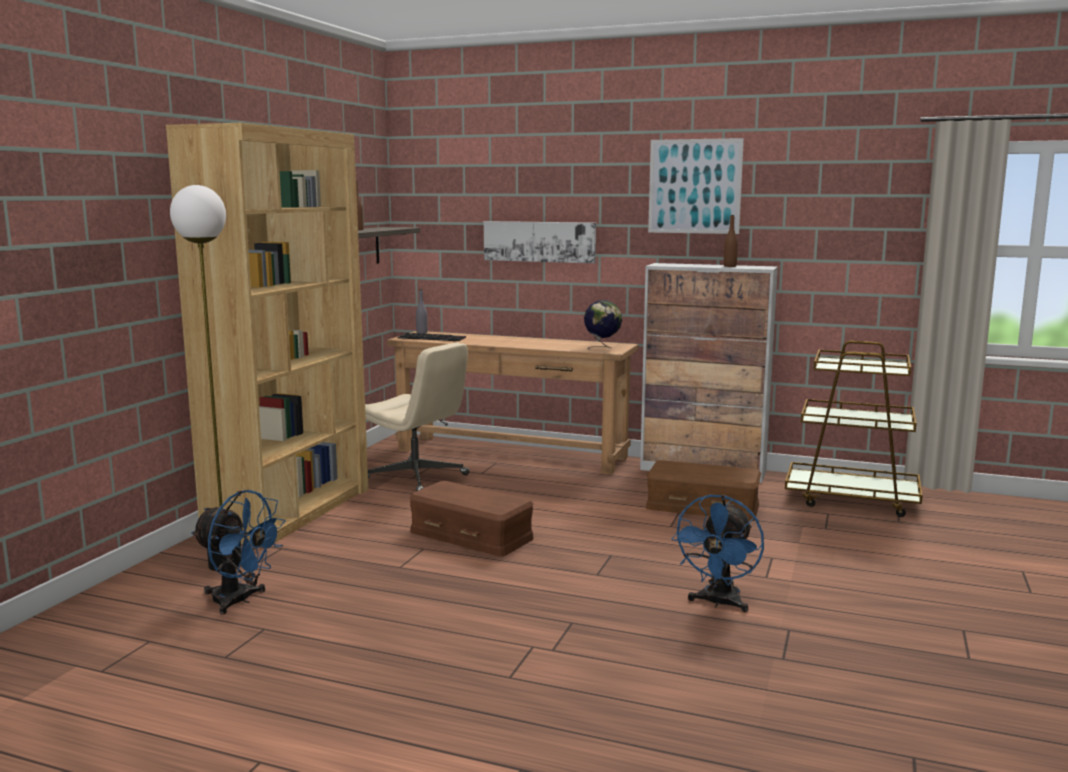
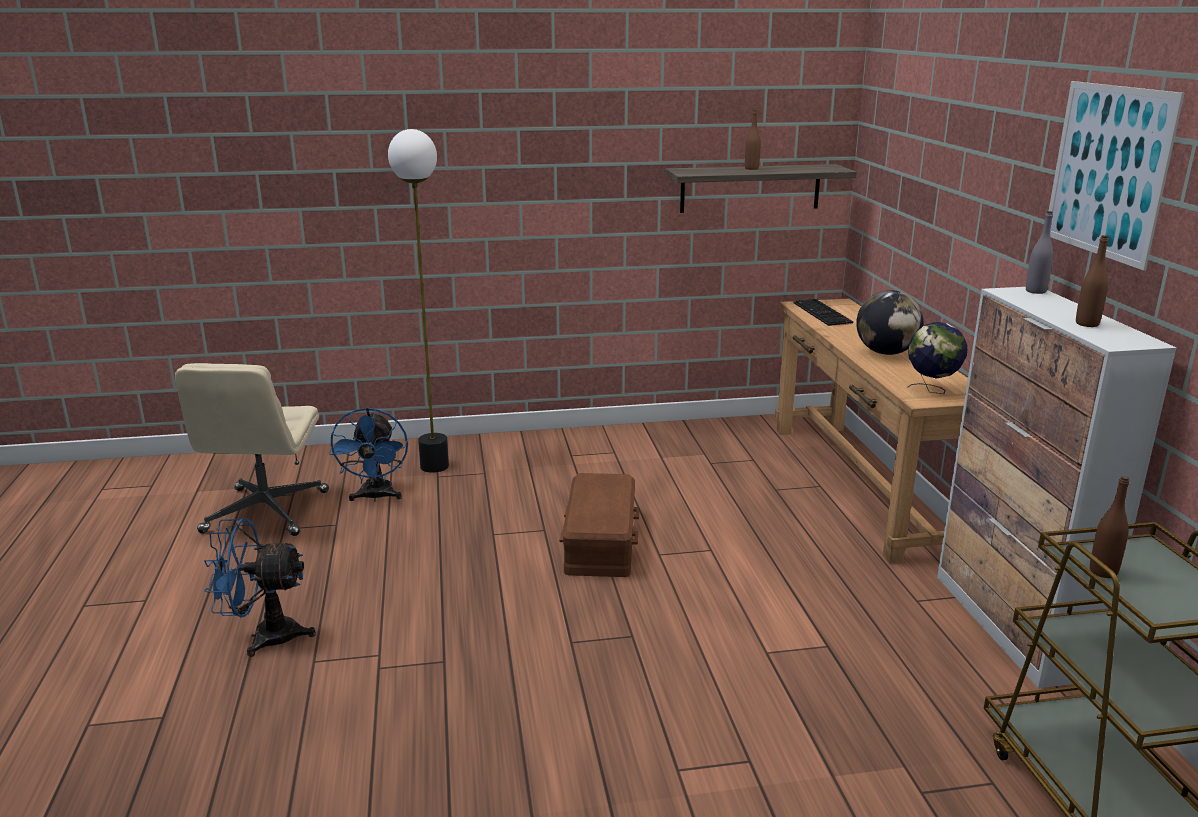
camera: 60 degrees right, 10 degrees up
(291, 511) = (563, 446): brown bookcase -> none
(417, 478) = (713, 465): beige office chair -> beige office chair (266, 512)
(422, 333) = (841, 303): grey bottle -> grey bottle (1035, 291)
(529, 342) = (886, 353): none -> globe
(539, 241) = (949, 217): picture -> none
(703, 506) = (868, 659): brown storage box -> none
(718, 603) = (564, 747): blue fan -> blue fan (264, 636)
(847, 367) = (1103, 572): none -> brown bottle

